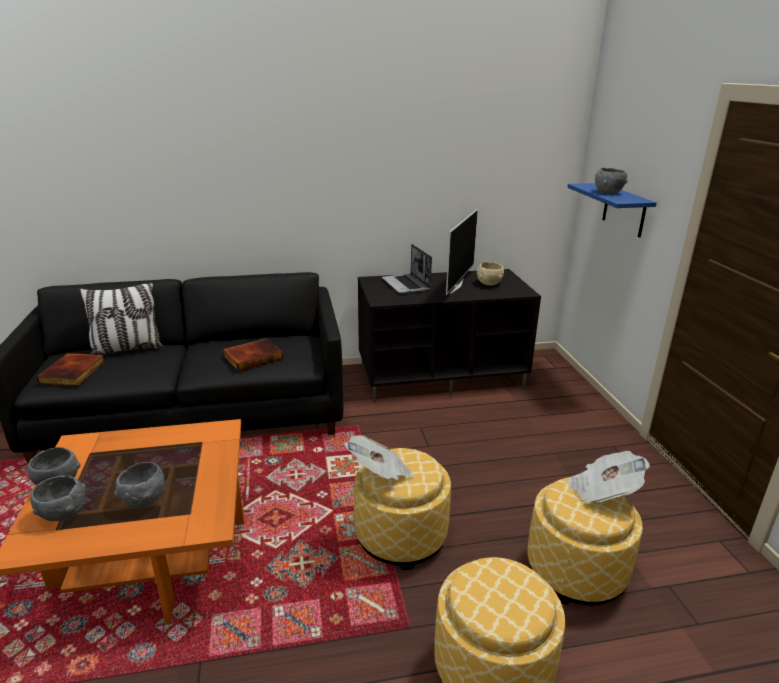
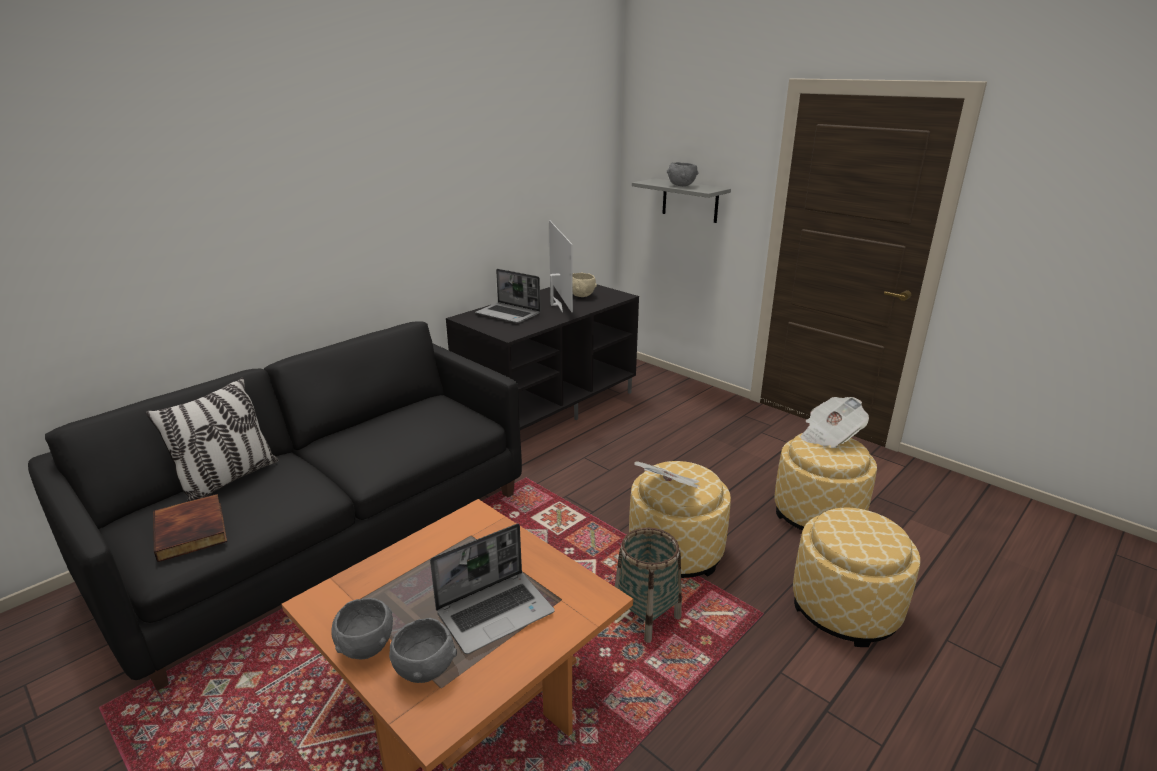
camera: 35 degrees left, 0 degrees up
(144, 500) = (496, 612): grey bowl -> laptop
(253, 357) = (410, 434): book -> none
(316, 573) = (646, 616): none -> basket
(624, 210) = (690, 200): blue shelf -> grey shelf

